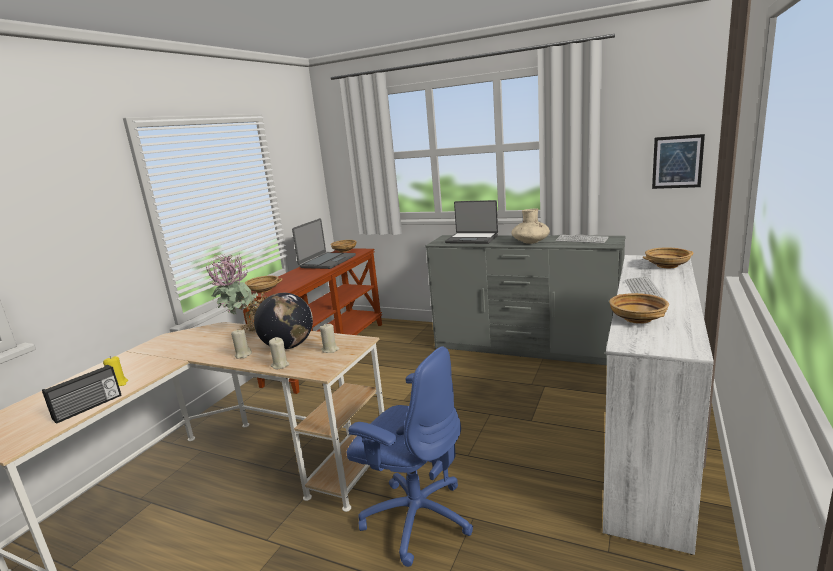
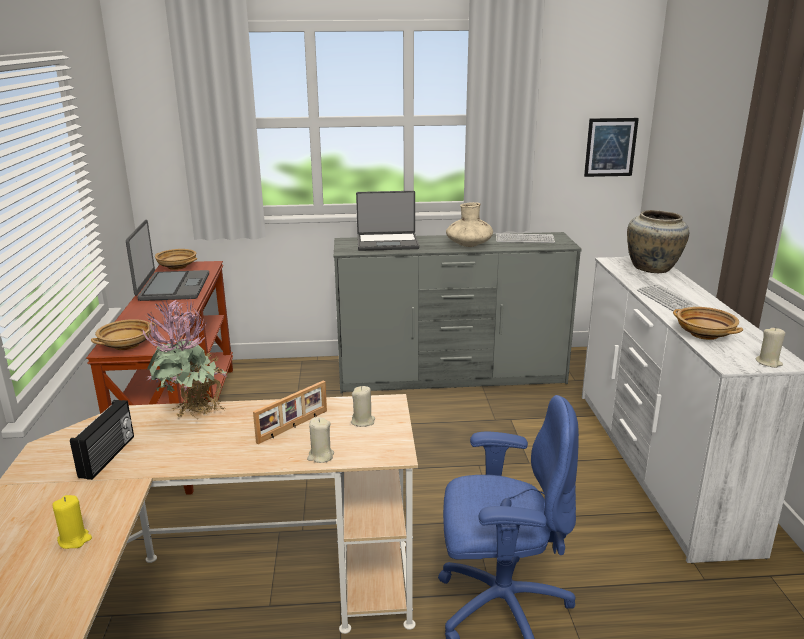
camera: 30 degrees left, 5 degrees up
(88, 407) = (78, 590): radio -> radio (108, 456)
(243, 355) = (238, 451): beige candle -> beige candle (768, 362)
(288, 346) = (293, 427): globe -> picture frame
(667, 265) = (652, 269): beige bowl -> beige vase

